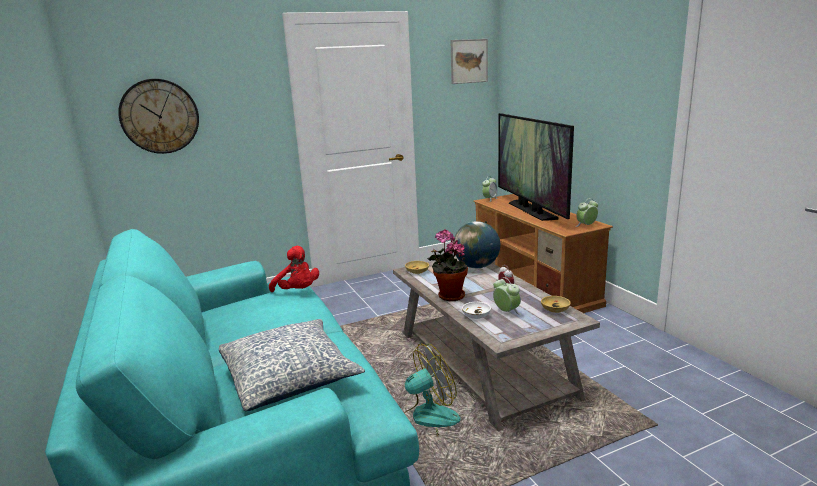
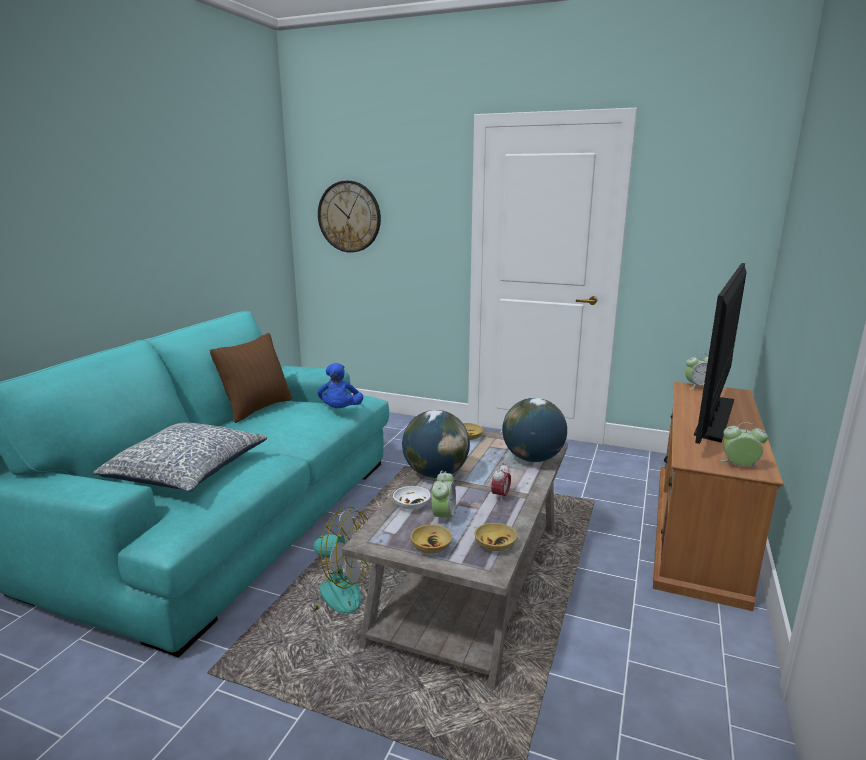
camera: 45 degrees right, 0 degrees up
(215, 320) = (257, 408): none -> brown pillow
(297, 291) = (340, 411): red plush toy -> blue plush toy
(449, 296) = (435, 474): potted plant -> globe
(469, 61) = (731, 180): picture -> none
(533, 326) = (430, 547): none -> beige bowl

